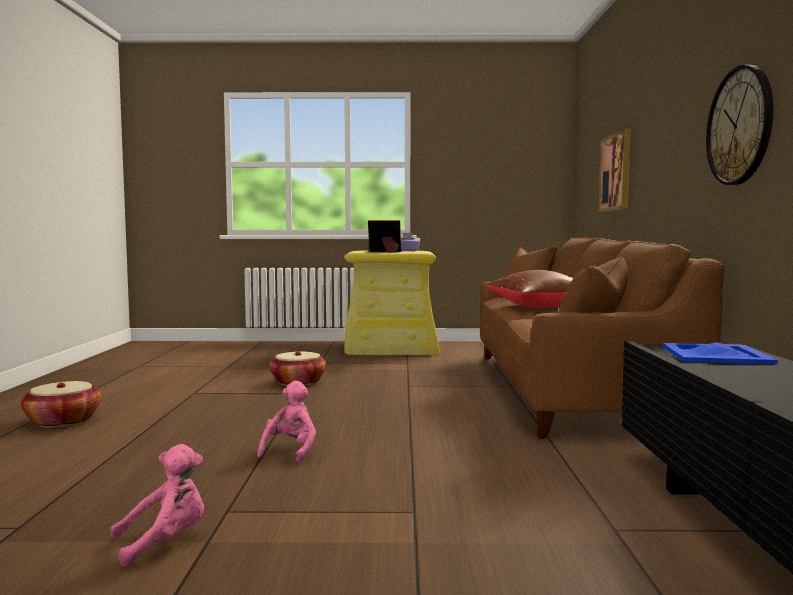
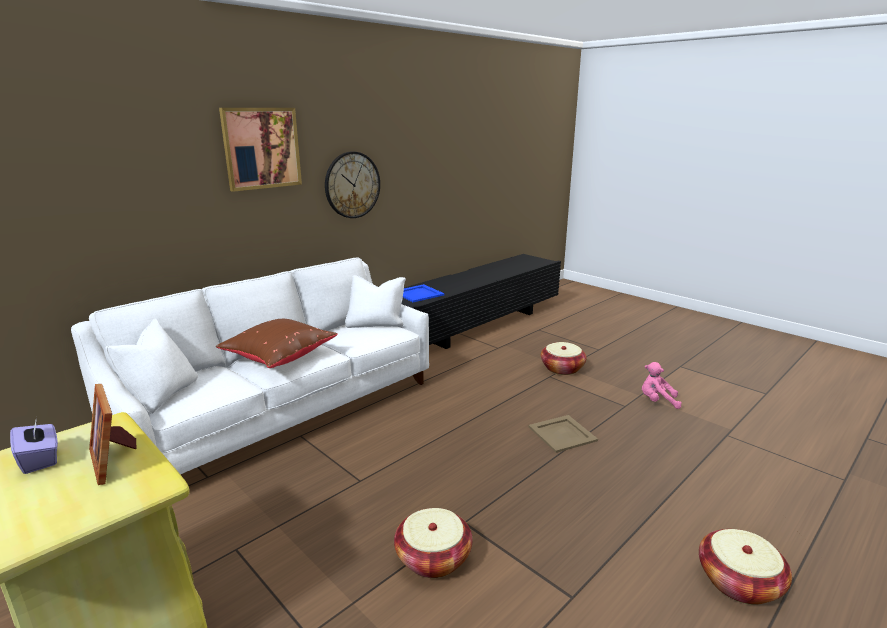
camera: 135 degrees left, 15 degrees up
(291, 451) = (561, 433): pink plush toy -> beige tray
(418, 537) = (562, 368): none -> basket
(567, 389) = (283, 412): brown sofa -> white sofa
(616, 172) = (124, 219): picture -> picture (261, 148)

